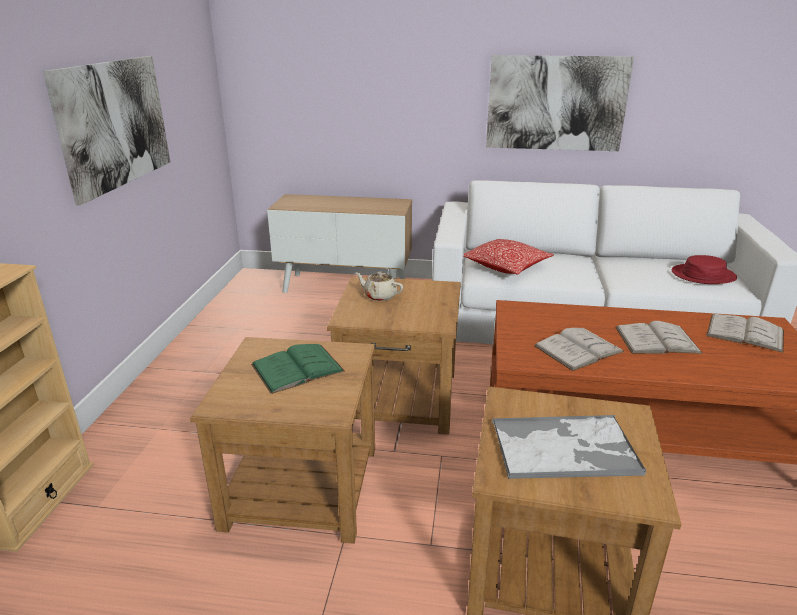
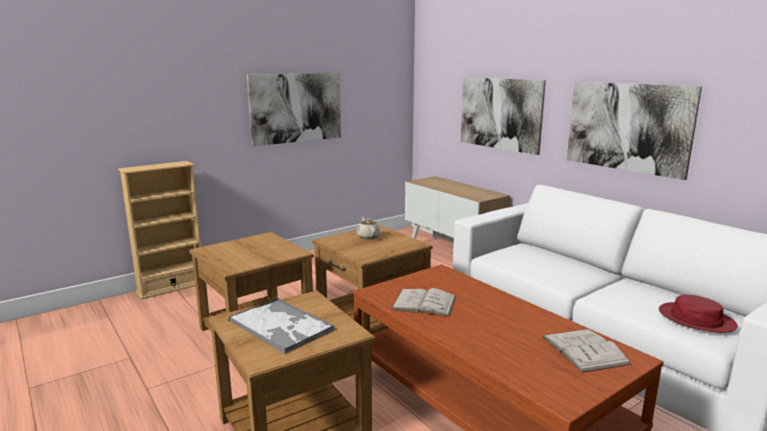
camera: 45 degrees right, 10 degrees down
(297, 368) = (259, 249): green book -> none
(384, 100) = (500, 113): none -> picture
(506, 266) = (519, 257): pillow -> none
(657, 340) = (493, 322): white book -> none

